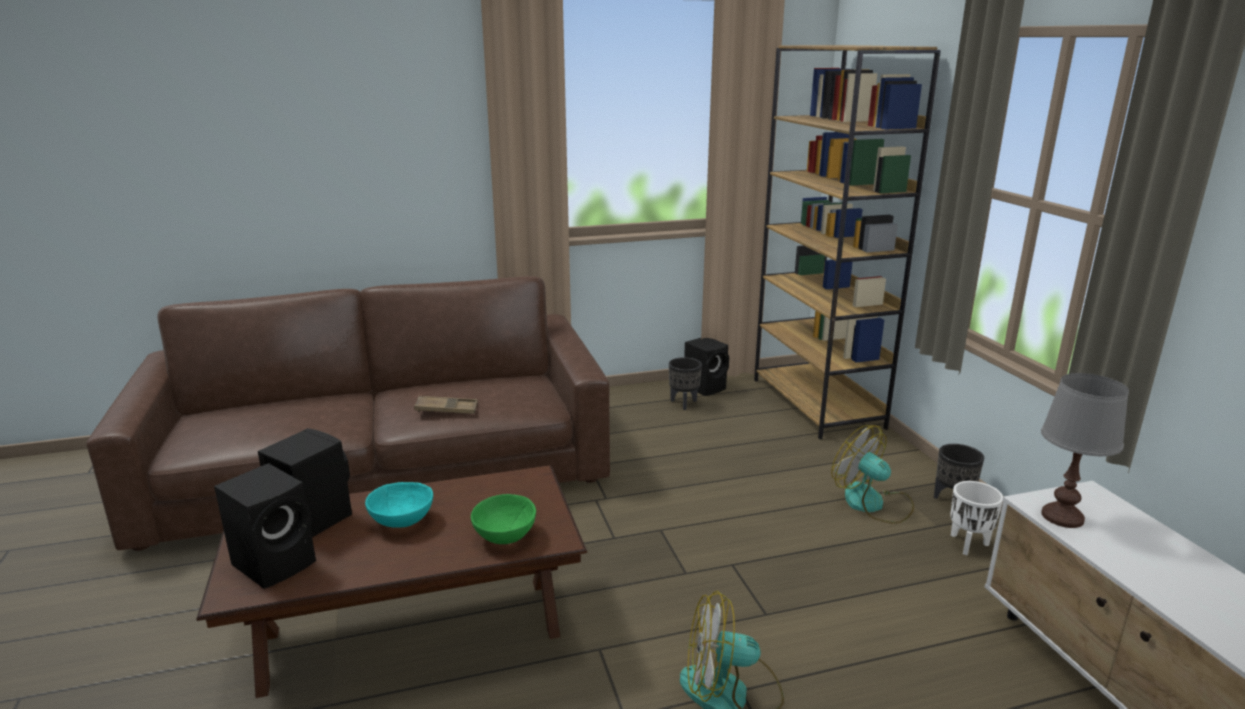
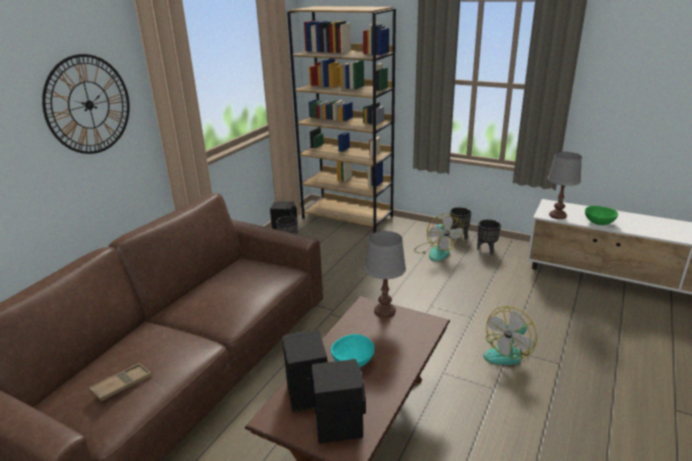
camera: 45 degrees left, 5 degrees up
(406, 127) = (89, 105): none -> wall clock
(446, 409) = (242, 300): brown tray -> brown tray (122, 385)
(505, 535) = (410, 336): green bowl -> green bowl (598, 223)
(537, 495) = (385, 311): none -> grey table lamp
(872, 504) = (436, 251): fan -> fan turned 105 degrees counterclockwise
(968, 544) = (487, 250): white planter -> black planter

